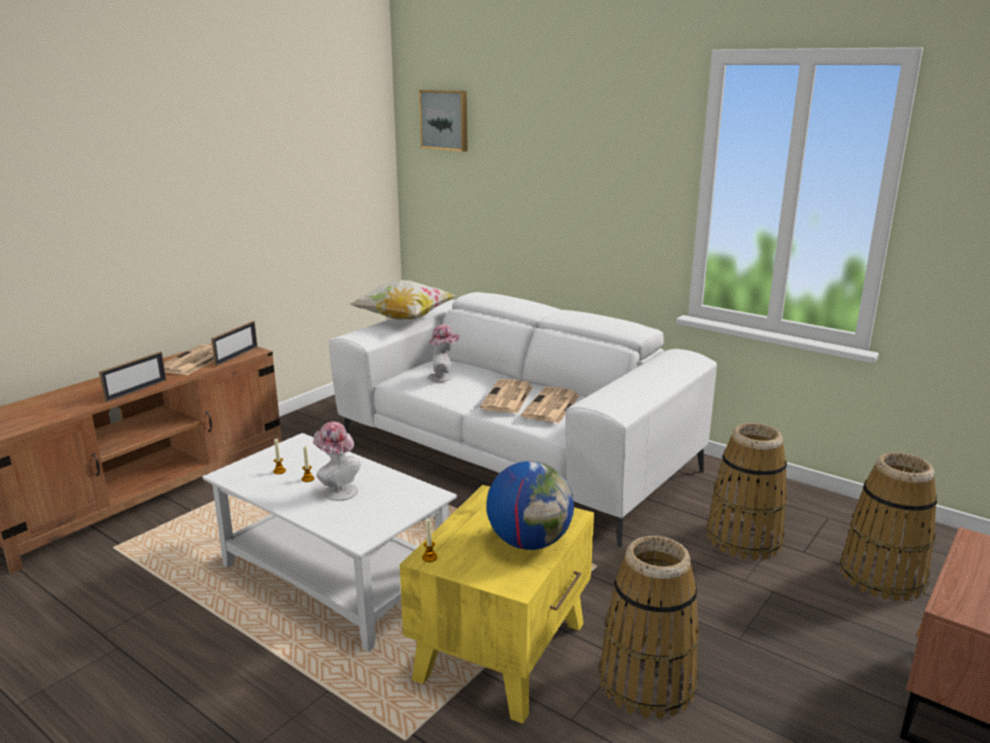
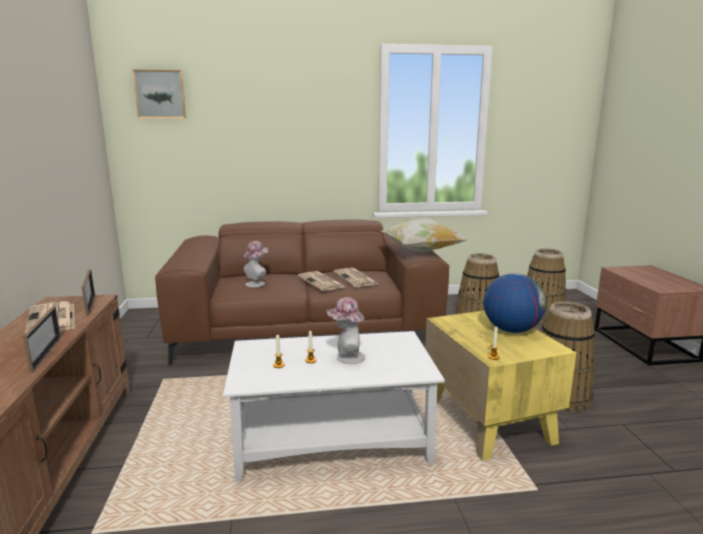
camera: 45 degrees left, 5 degrees down
(404, 318) = (191, 250): pillow -> pillow (421, 251)
(515, 456) = (306, 331): white sofa -> brown sofa

